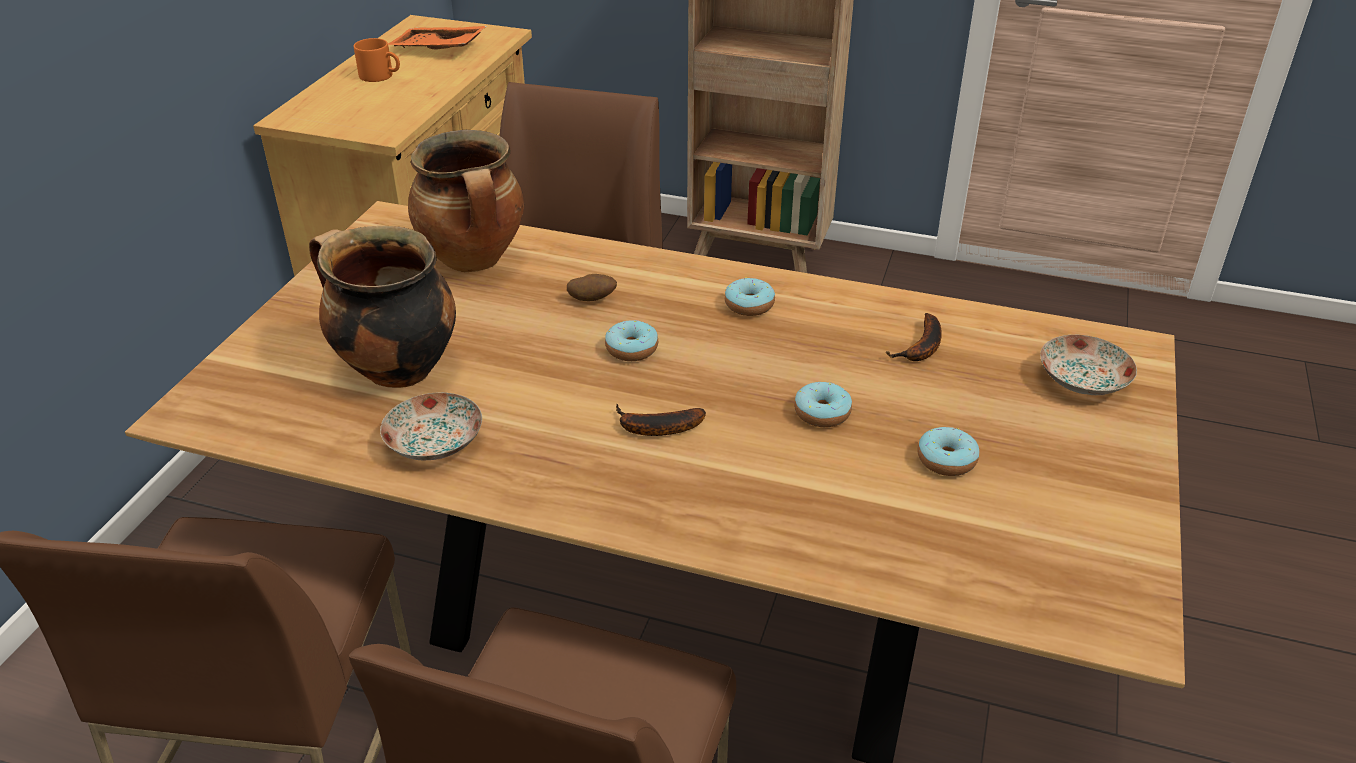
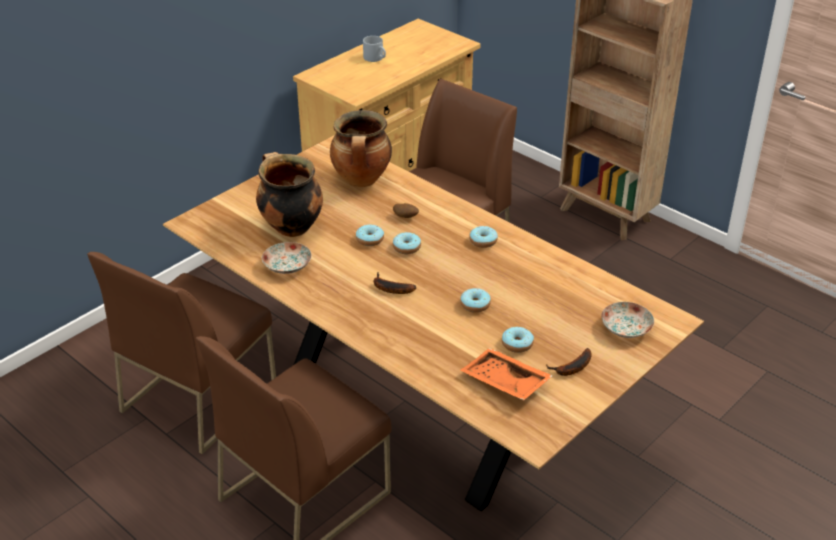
camera: 25 degrees right, 0 degrees up
(381, 76) = (376, 58): orange mug -> grey mug
(437, 49) = (417, 46): orange tray -> orange tray (504, 383)
(557, 353) = (370, 240): none -> donut
(922, 348) = (555, 288): banana -> banana (572, 368)

